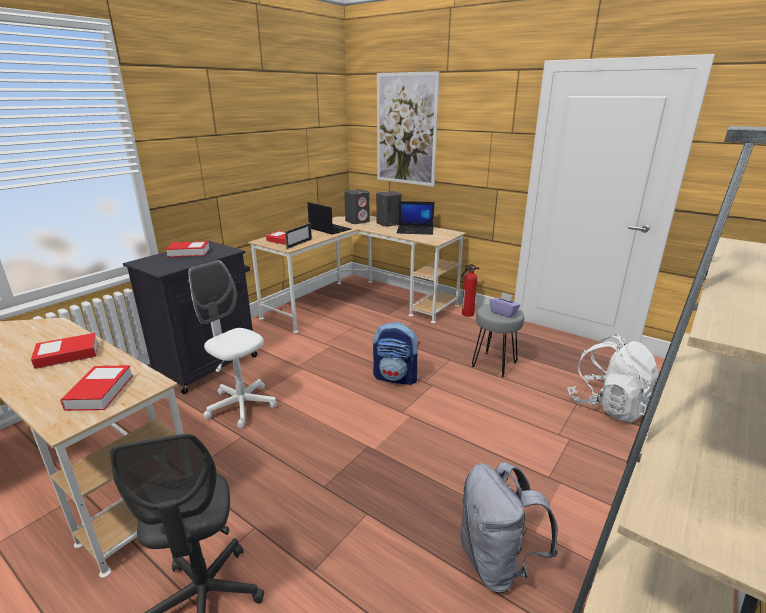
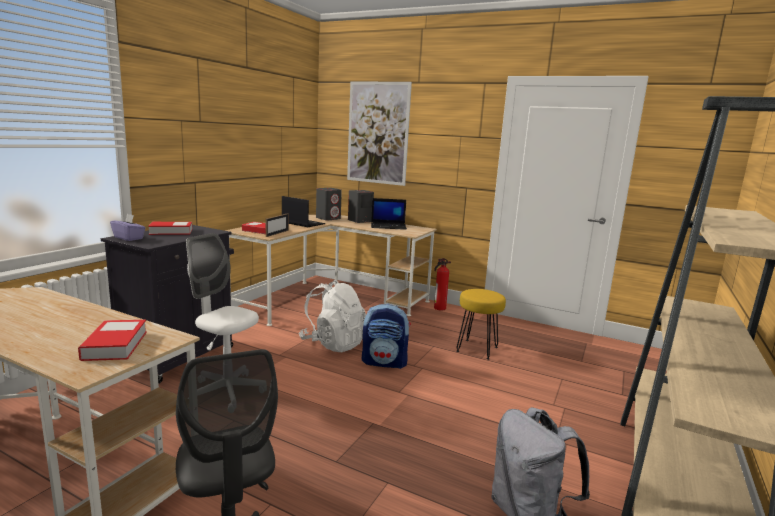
camera: 10 degrees left, 10 degrees down
(67, 355) = (61, 316): book -> none
(494, 364) = (477, 349): grey stool -> yellow stool
(503, 313) = (486, 295): purple tissue box -> purple tissue box (129, 238)
(608, 406) = (590, 380): white backpack -> white backpack (333, 343)

